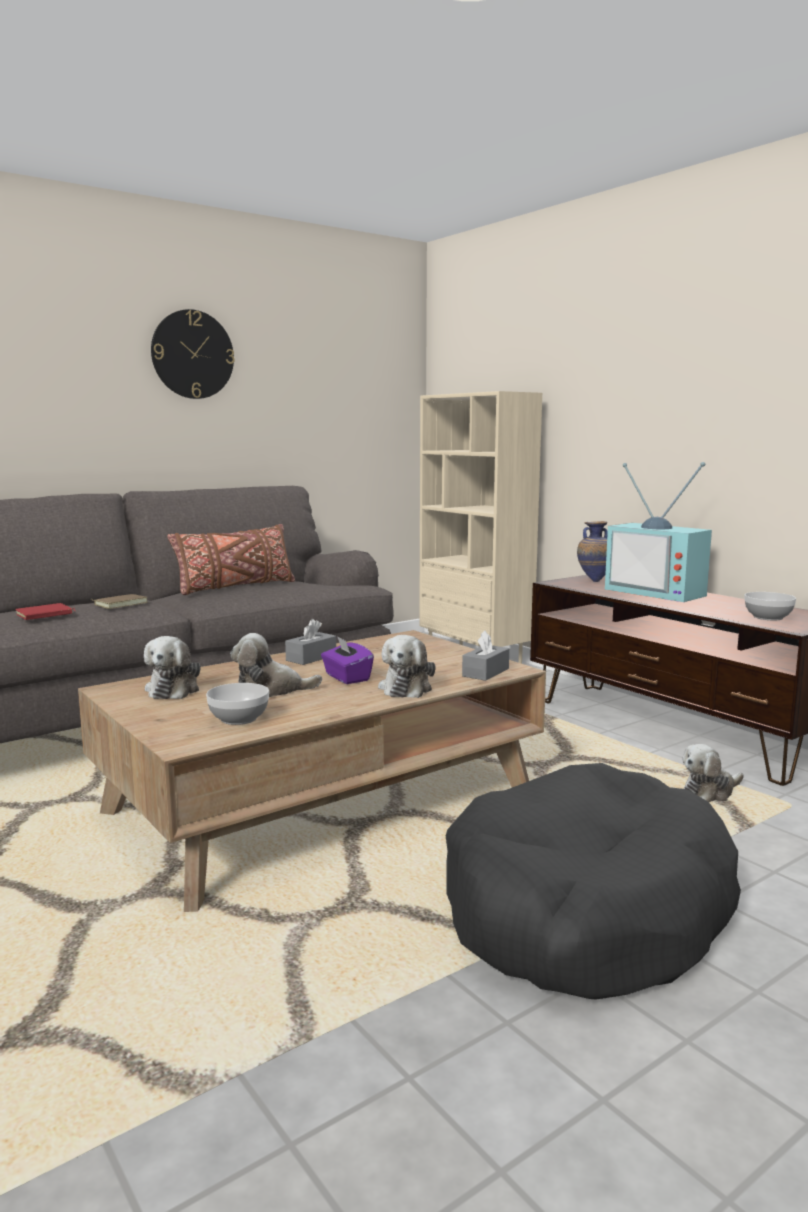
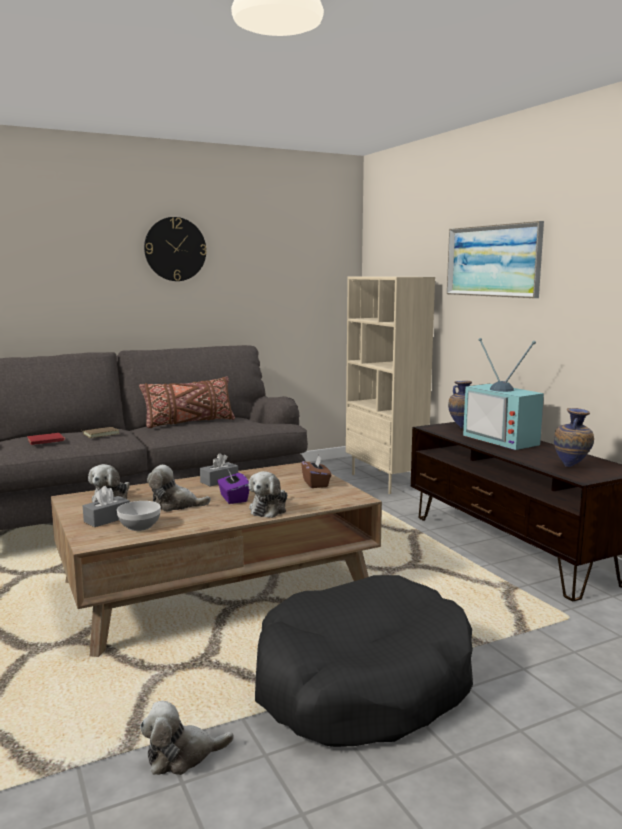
camera: 10 degrees right, 0 degrees up
(444, 655) = (316, 483): none -> brown tissue box
(485, 672) = (335, 500): grey tissue box -> grey tissue box (107, 519)
(627, 367) = (493, 261): none -> picture
(710, 792) = (510, 602): plush toy -> plush toy (182, 755)
(768, 617) = (571, 467): bowl -> vase

